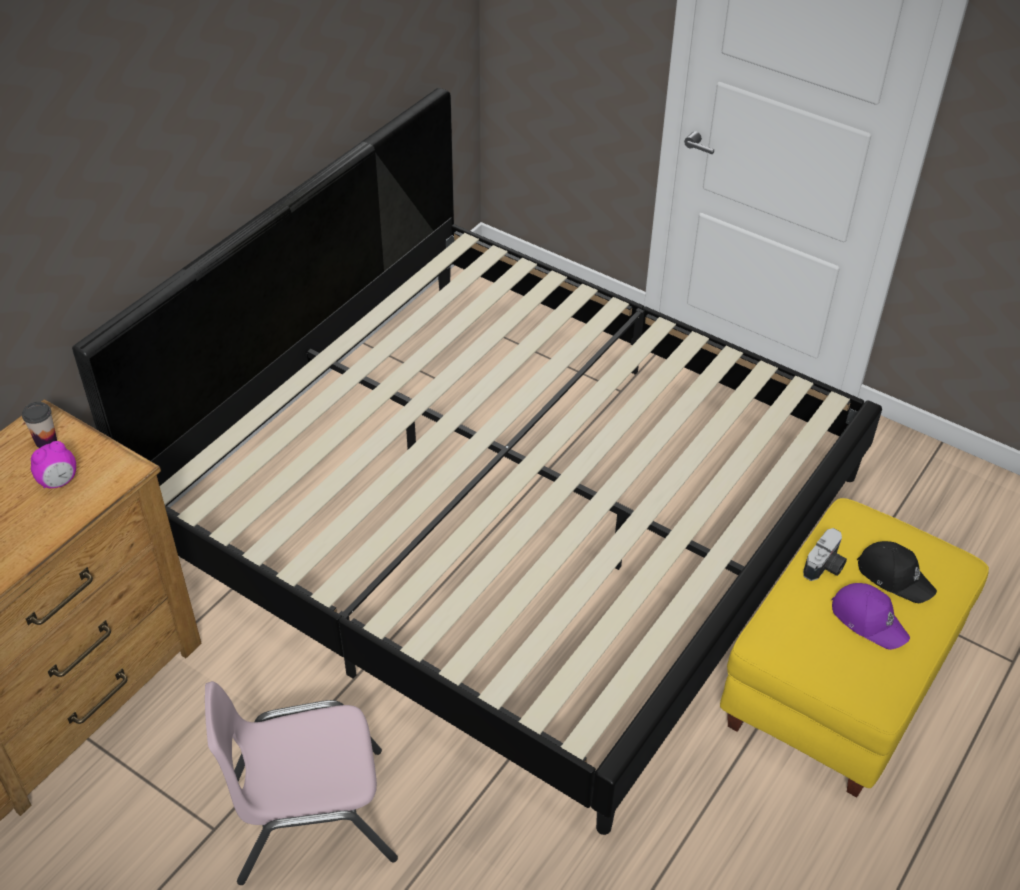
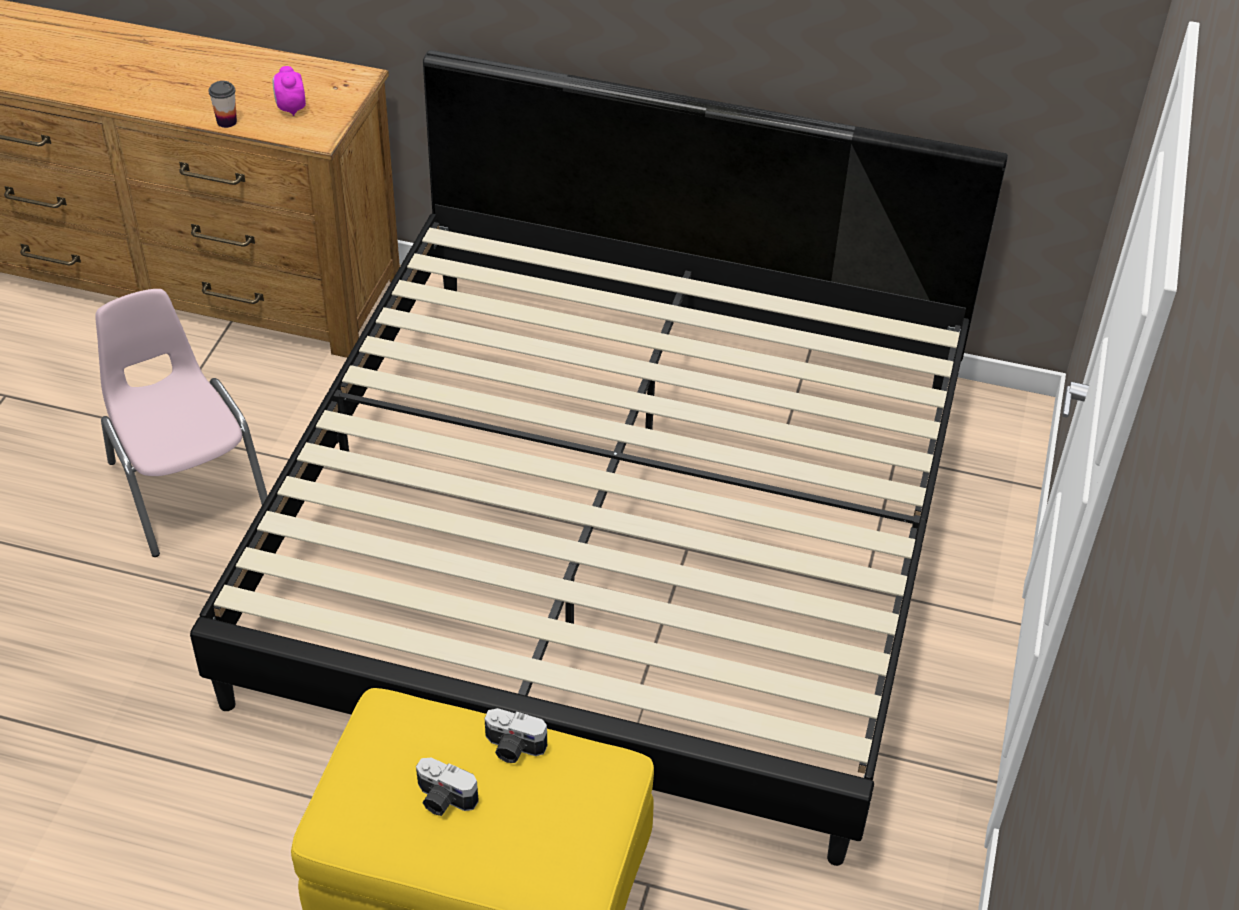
camera: 70 degrees right, 0 degrees up
(46, 441) = (335, 87): cup -> cup (227, 122)
(59, 481) = (290, 108): alarm clock -> alarm clock turned 45 degrees clockwise
(868, 620) = (443, 800): purple cap -> camera
(894, 576) = (523, 819): black cap -> none

